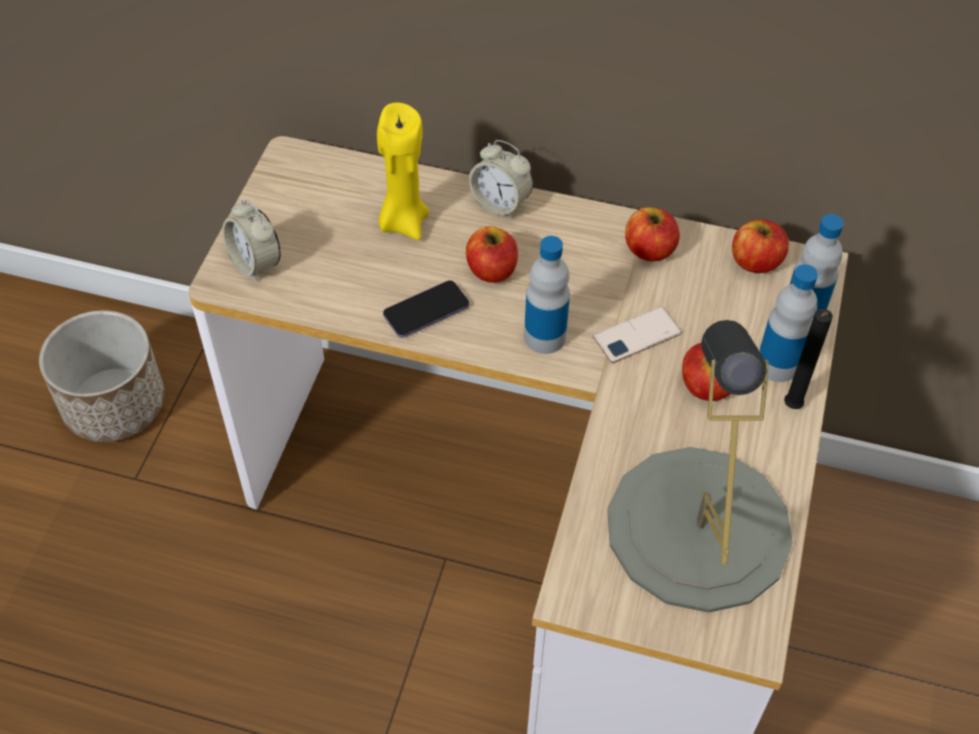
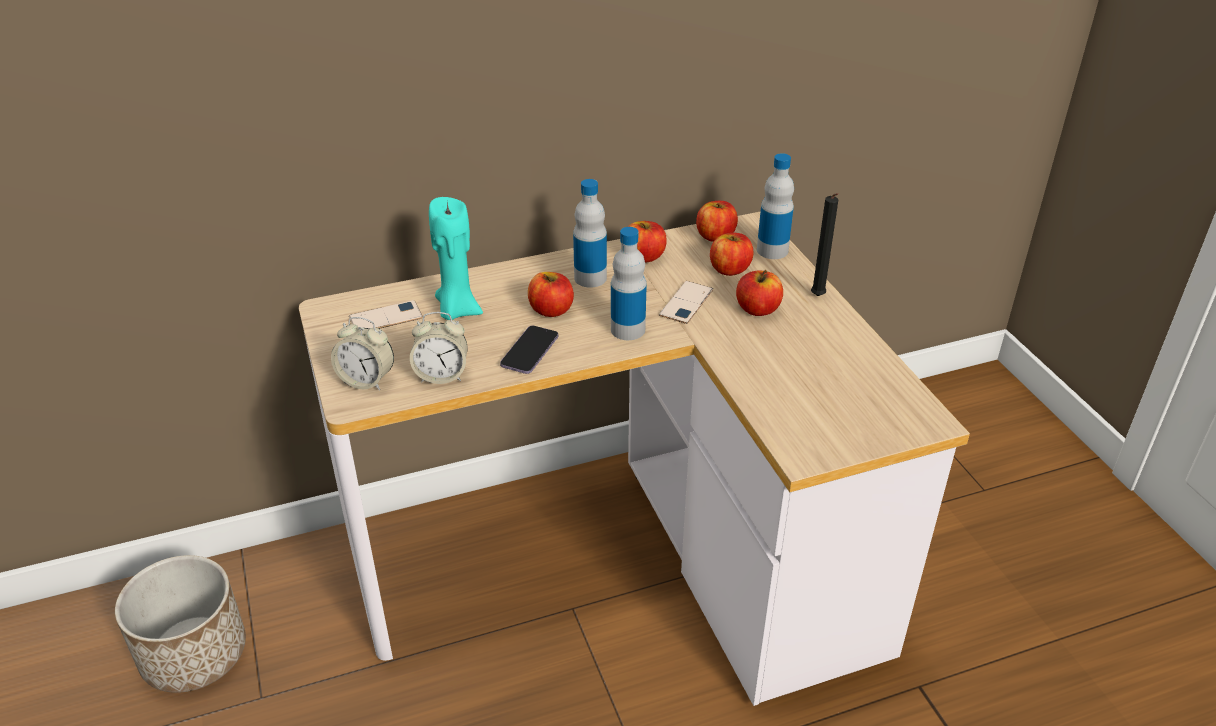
camera: 35 degrees left, 15 degrees down
(332, 196) = (385, 318): none -> phone
(403, 222) = (457, 310): yellow candle -> turquoise candle
(500, 203) = (516, 273): alarm clock -> alarm clock (442, 375)
(697, 527) = (834, 381): grey table lamp -> none
(727, 316) = (729, 269): none -> apple
(777, 365) = (786, 280): bottle -> bottle (590, 278)

